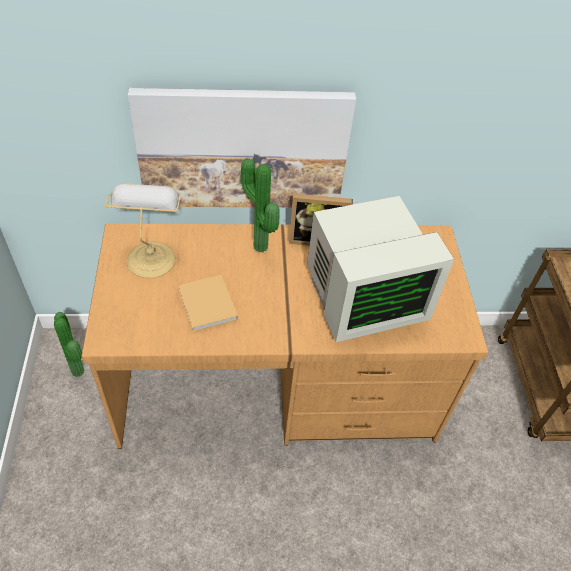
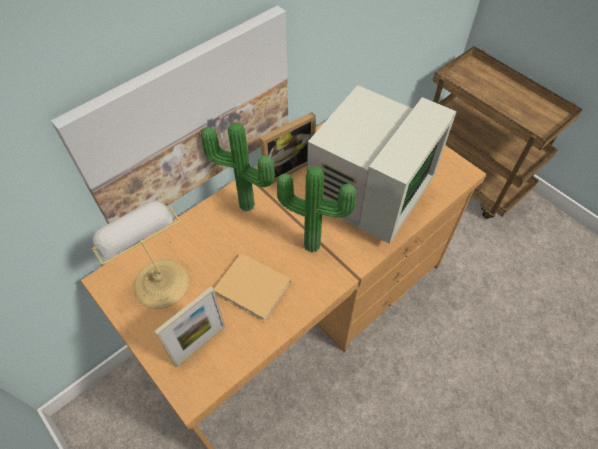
camera: 35 degrees left, 5 degrees up
(80, 370) = (123, 425): potted plant -> potted plant (313, 242)
(137, 315) = (200, 345): none -> picture frame

